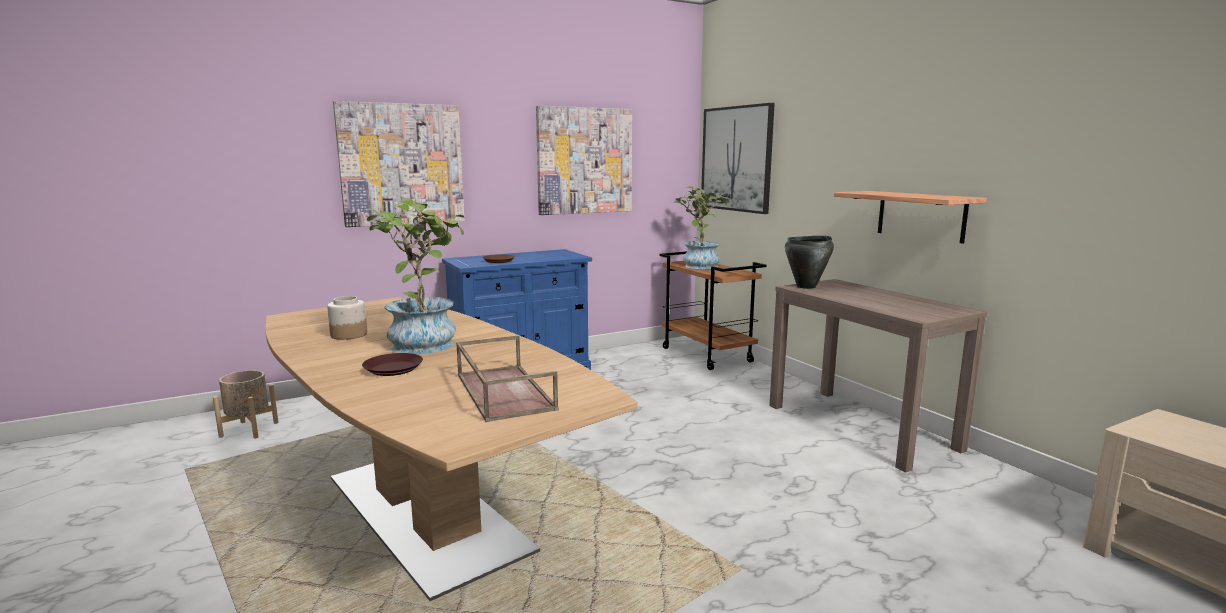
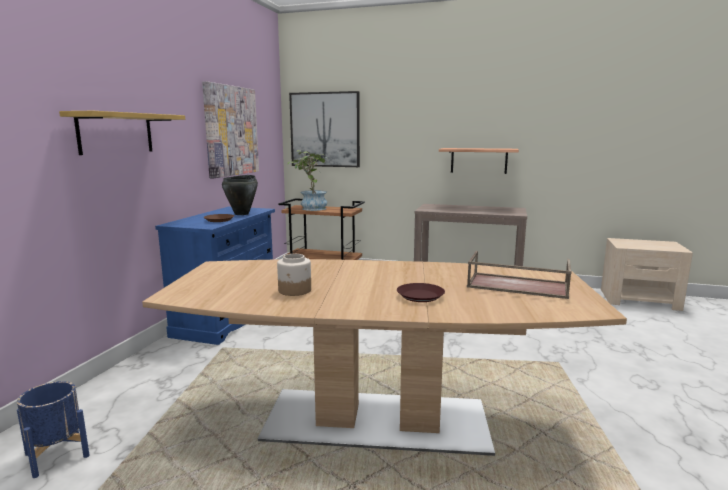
camera: 45 degrees left, 0 degrees up
(249, 429) = (57, 455): beige planter -> blue planter
(401, 164) = (116, 133): picture -> shelf
(423, 342) = (366, 279): potted plant -> none
(806, 287) = (428, 209): black cooking pot -> black cooking pot (242, 214)

